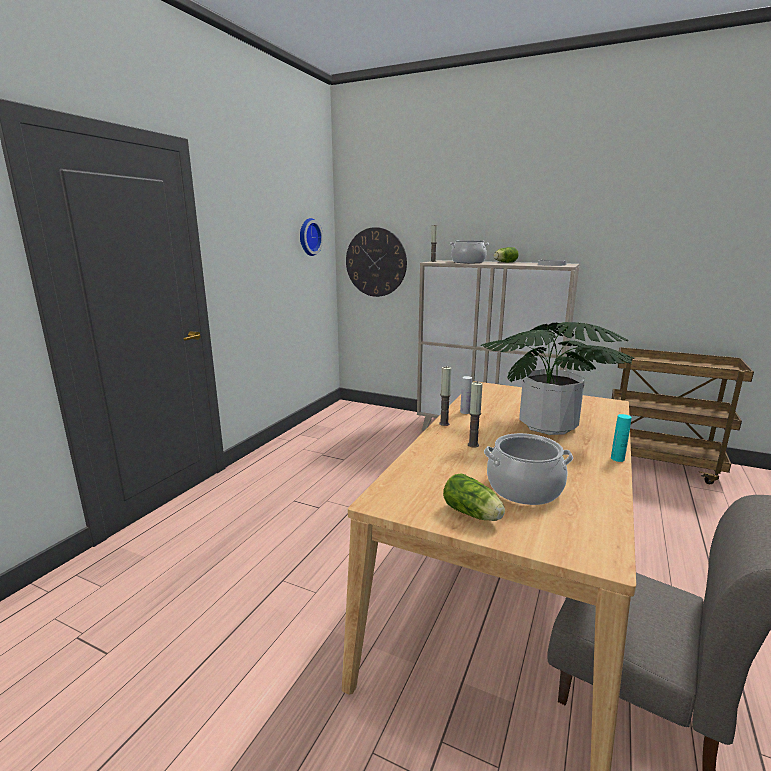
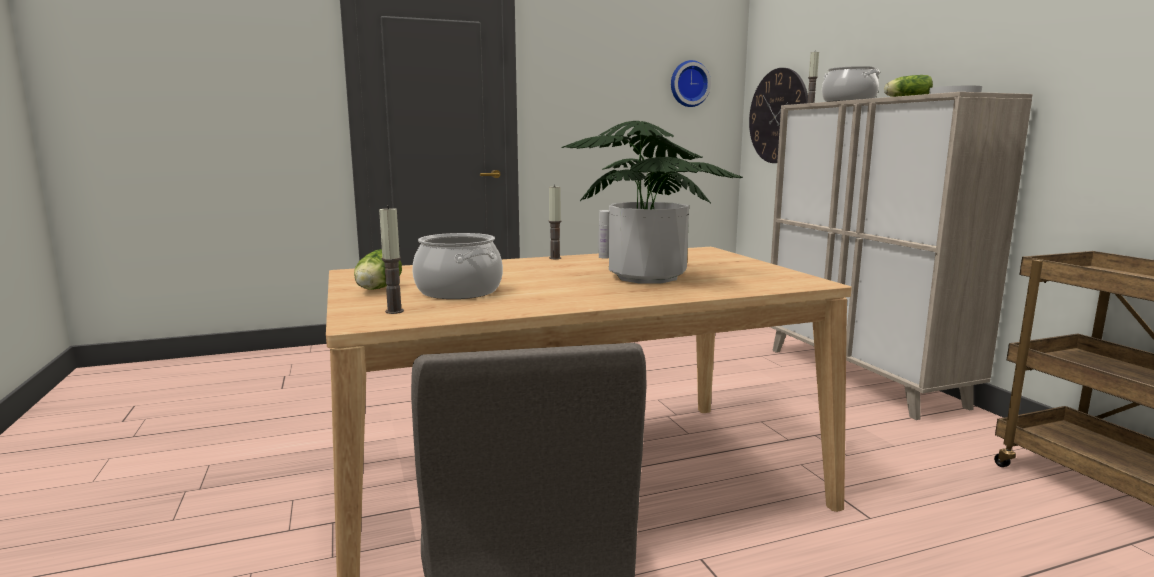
camera: 45 degrees right, 5 degrees down
(473, 445) = (525, 270): candle -> candle (394, 311)
(617, 458) = (617, 303): turquoise bottle -> none

